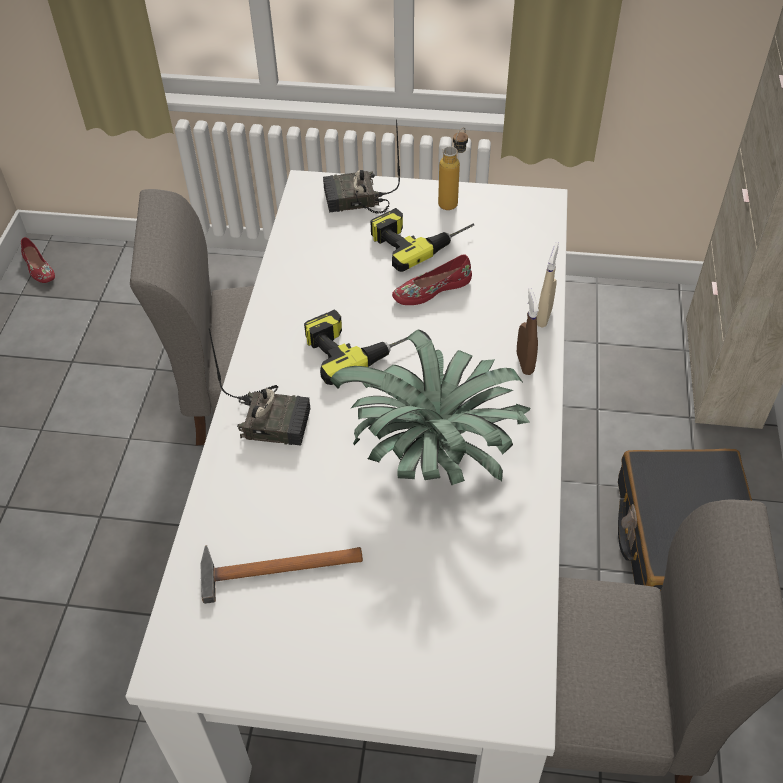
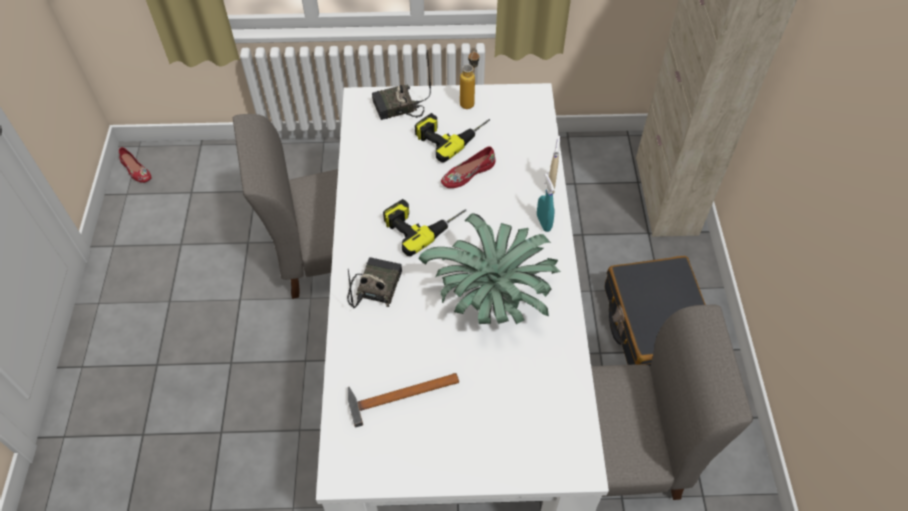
camera: 10 degrees left, 5 degrees up
(274, 419) = (374, 287): radio -> radio turned 75 degrees counterclockwise
(524, 363) = (543, 223): brown spray bottle -> turquoise spray bottle

